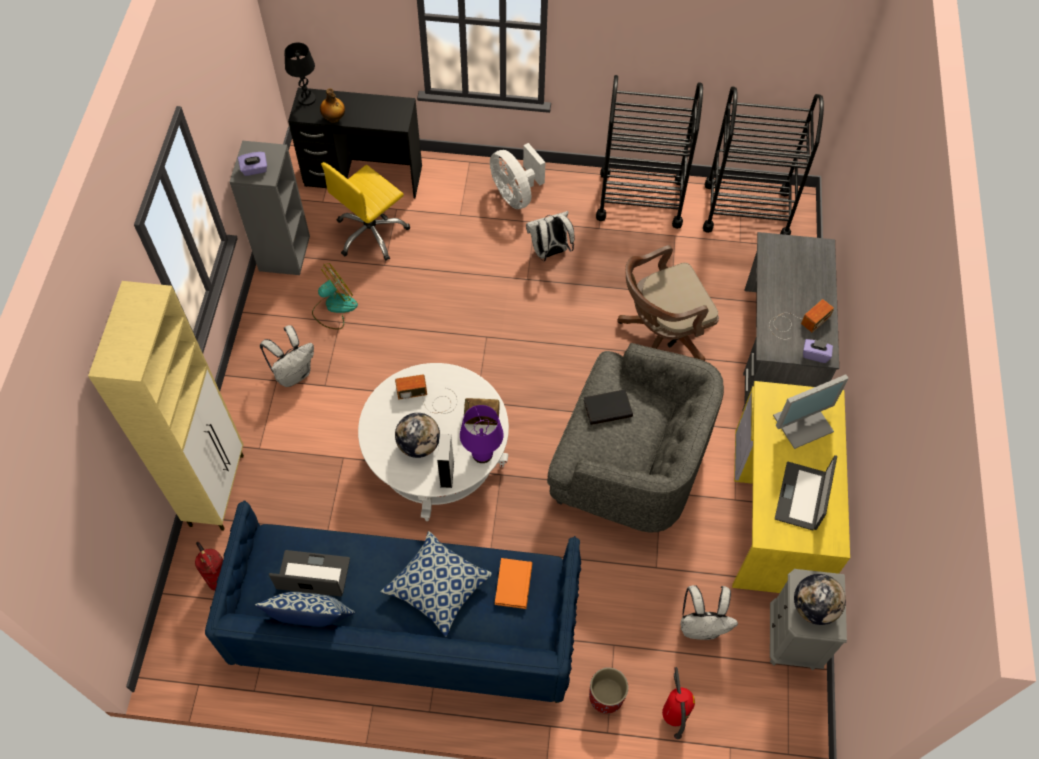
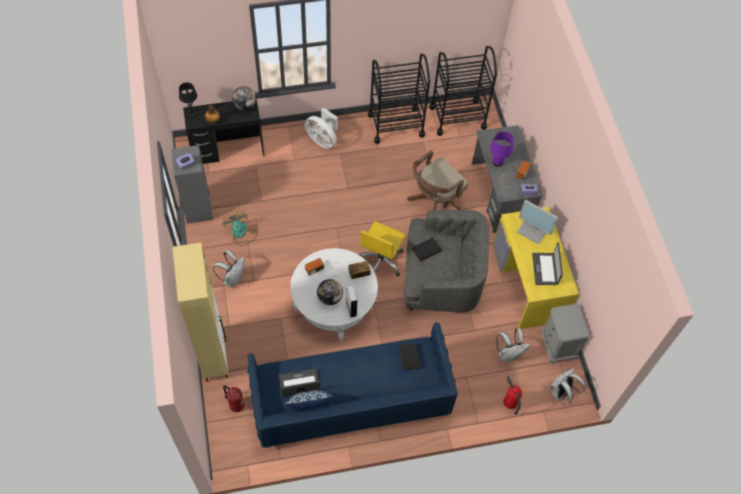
camera: 20 degrees left, 0 degrees up
(334, 307) = (241, 233): fan -> fan turned 60 degrees counterclockwise
(371, 233) = (246, 184): yellow office chair -> yellow office chair (381, 261)
(437, 587) = (369, 370): pillow -> none
(483, 454) = (367, 293): purple table lamp -> purple table lamp (498, 162)
(512, 584) = (408, 357): orange book -> black book
(550, 252) = (355, 169): white backpack -> white backpack (561, 393)
(606, 696) = (471, 405): red planter -> none
(803, 422) = (533, 230): monitor -> monitor turned 75 degrees clockwise
(813, 607) = (568, 324): globe -> globe (245, 105)

